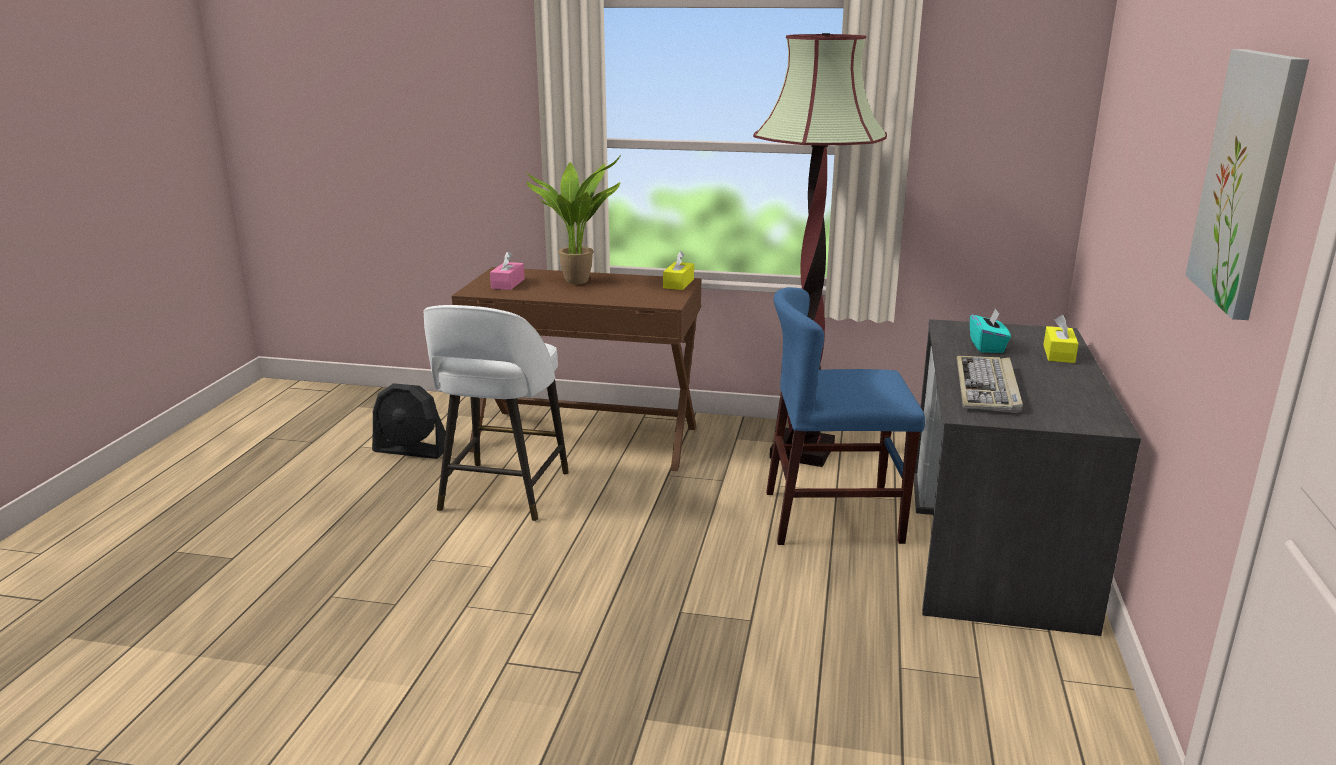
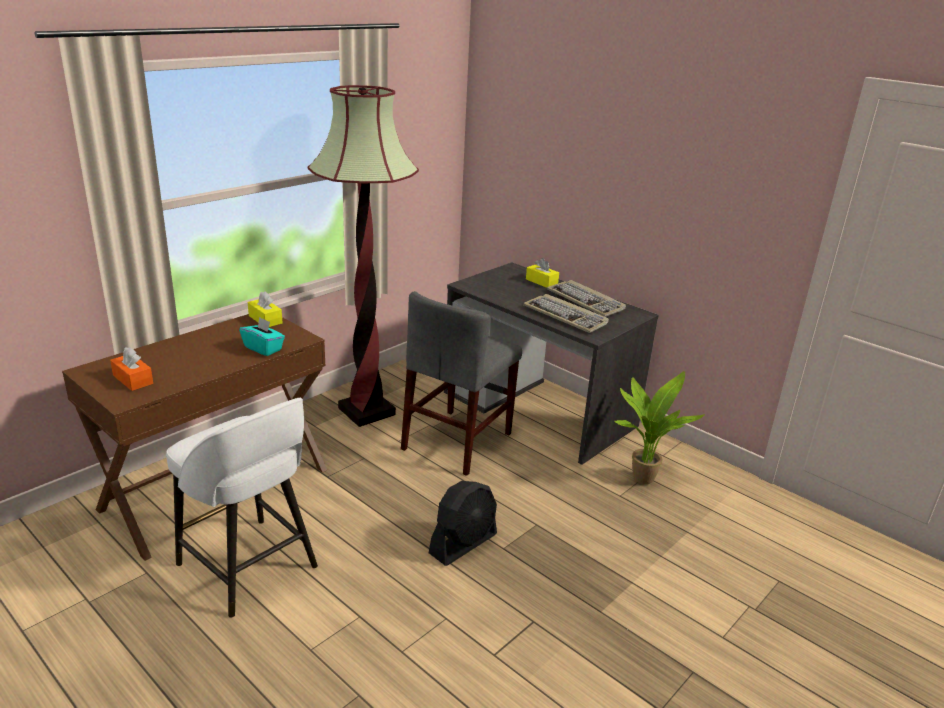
camera: 60 degrees left, 5 degrees up
(411, 450) = (87, 596): black fan -> black fan (463, 544)
(508, 284) = (133, 379): pink tissue box -> orange tissue box
(579, 281) = (186, 349): potted plant -> potted plant (640, 477)
(833, 517) = (457, 441): blue chair -> grey chair
(987, 346) = (510, 291): turquoise tissue box -> turquoise tissue box (263, 348)
(1064, 388) = (586, 301): none -> keyboard
(1247, 180) = (740, 174): picture -> none

